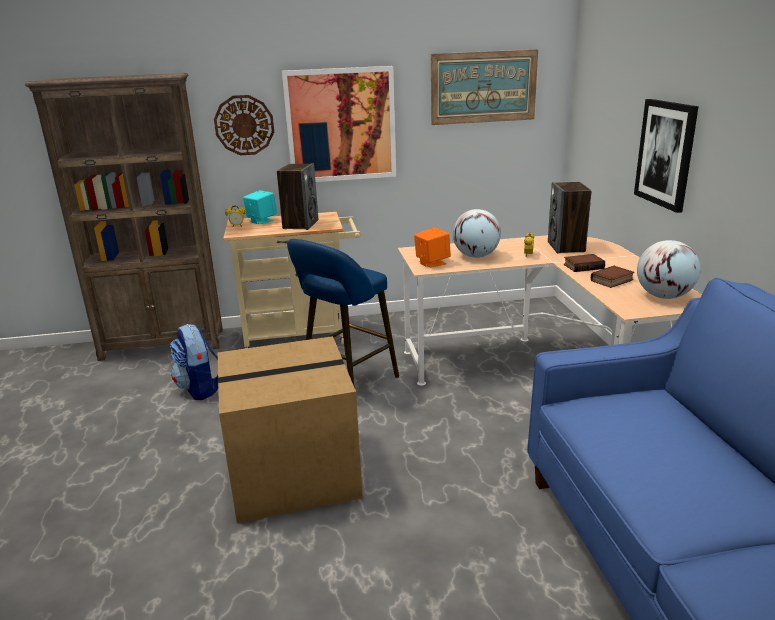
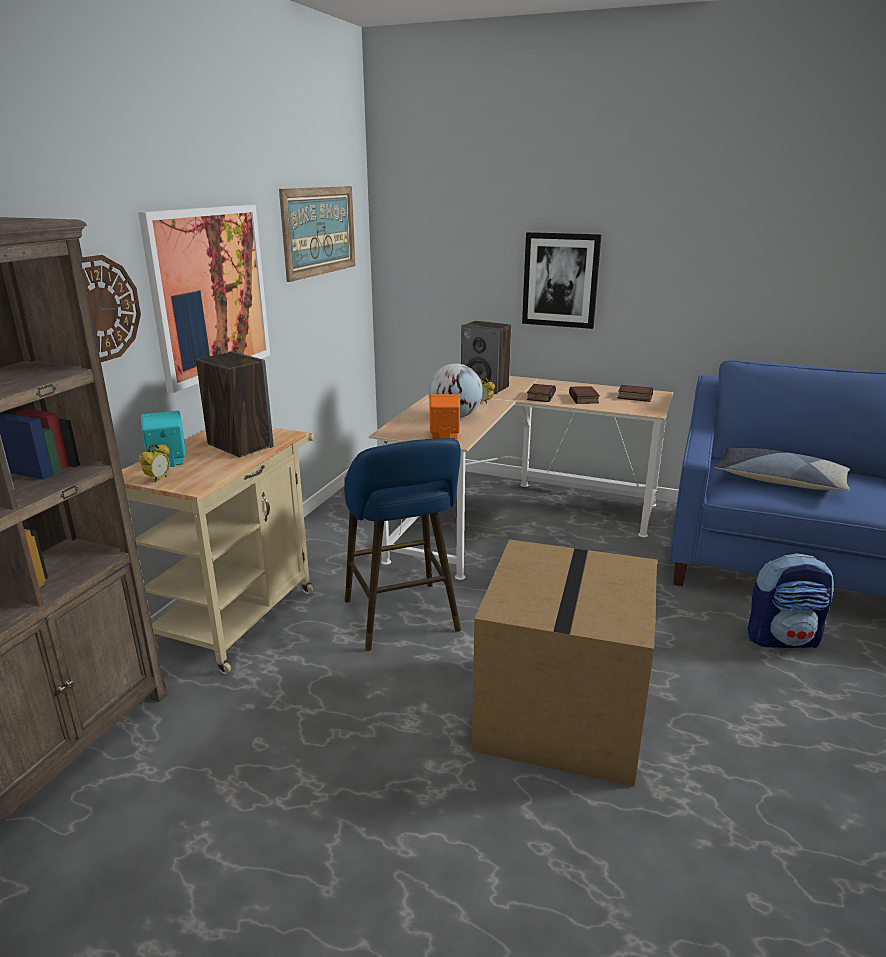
camera: 60 degrees left, 0 degrees up
(200, 389) = (273, 744): backpack -> backpack (783, 639)
(638, 427) = (779, 481): none -> pillow
(663, 296) = (634, 397): globe -> book

